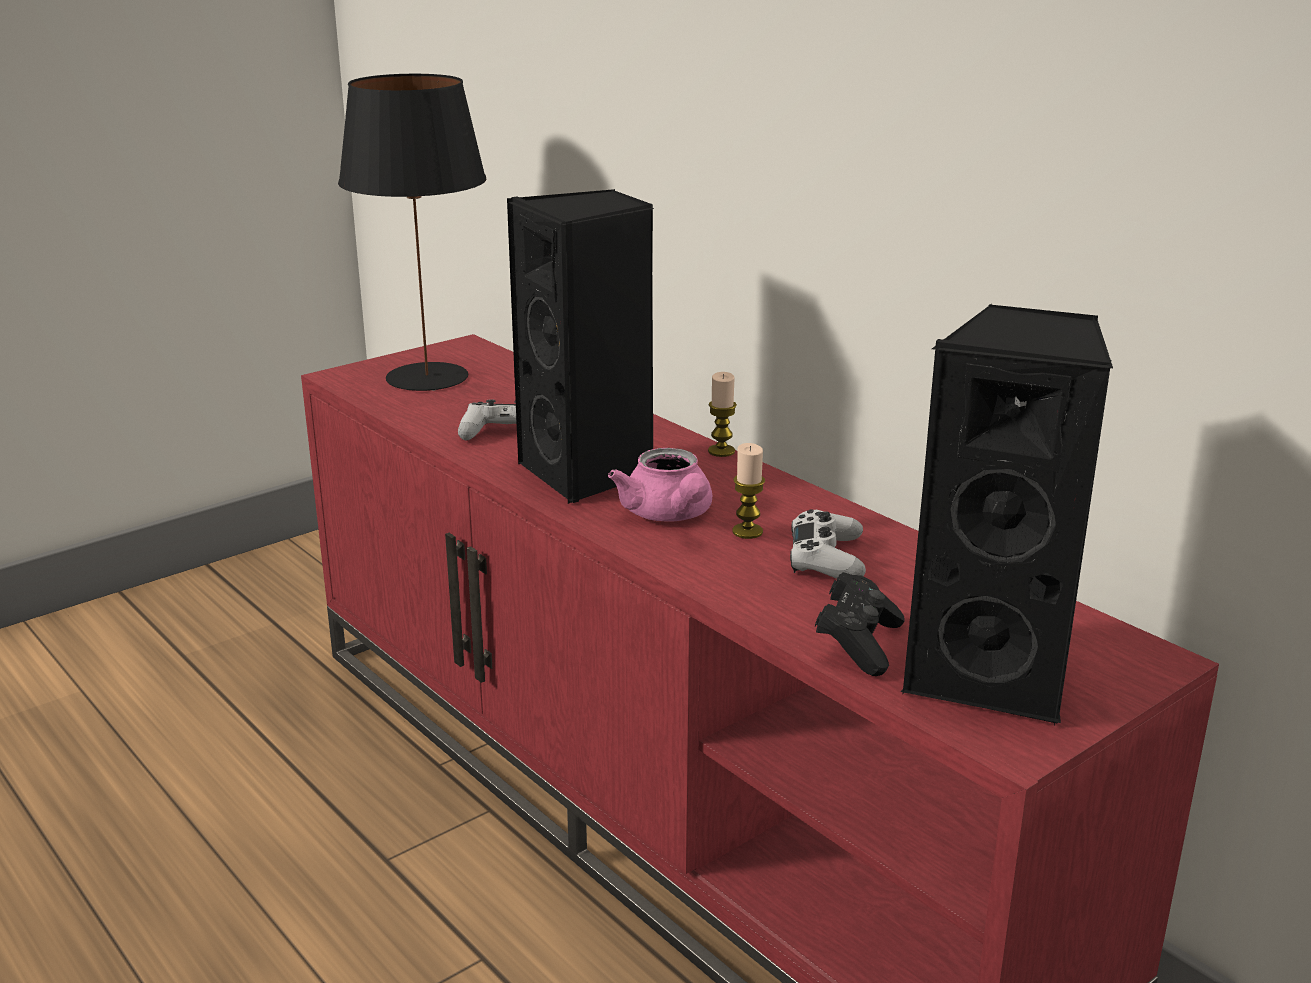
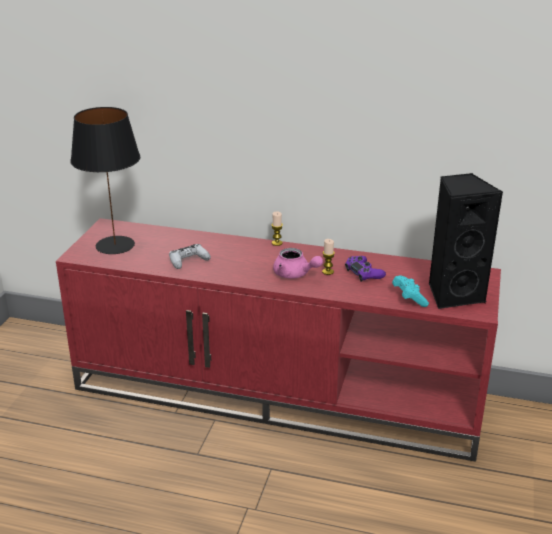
camera: 35 degrees left, 5 degrees up
(589, 473) = (244, 267): black speaker -> none
(826, 559) = (364, 273): white game controller -> purple game controller
(858, 644) = (408, 298): black game controller -> turquoise game controller

